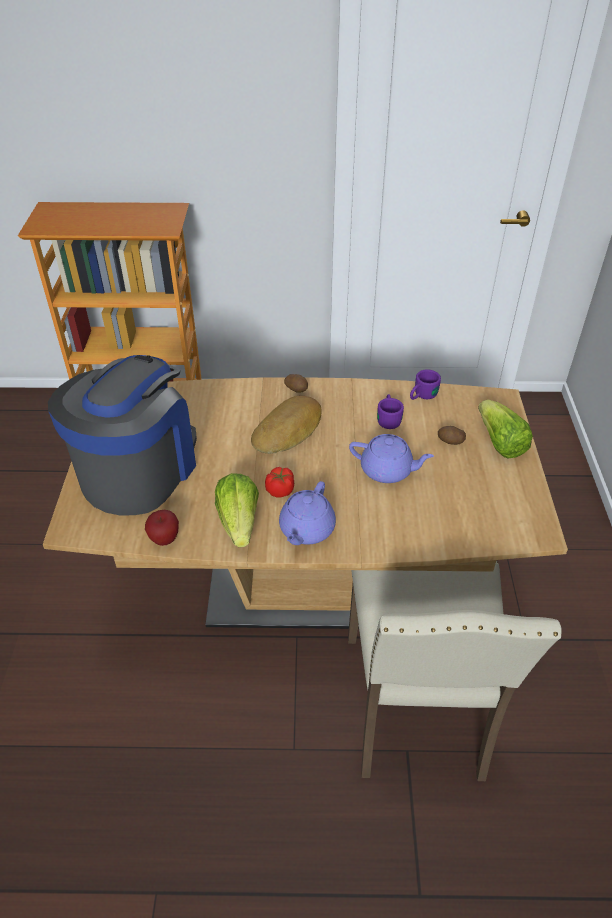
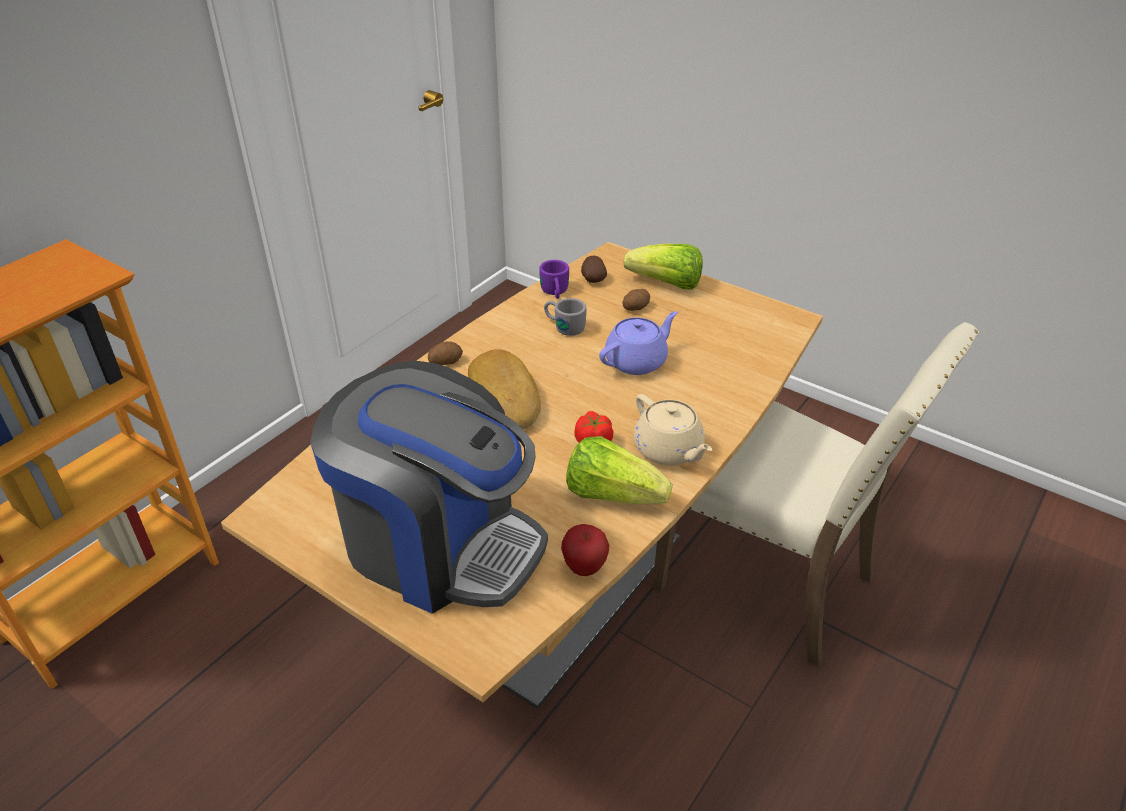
camera: 55 degrees left, 5 degrees down
(139, 470) = (439, 544): coffee machine -> coffee machine turned 150 degrees clockwise
(306, 530) = (669, 450): purple teapot -> beige teapot
(388, 418) = (563, 326): purple mug -> grey mug
(460, 404) = (593, 279): none -> potato

